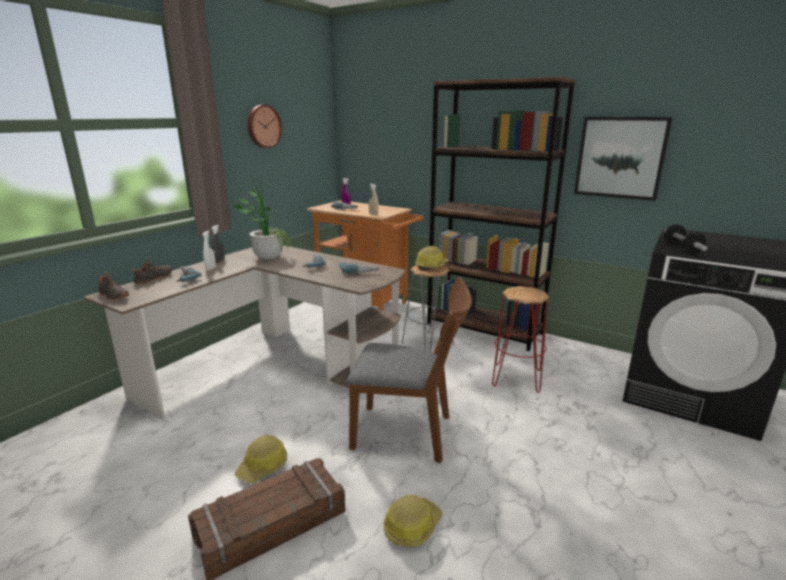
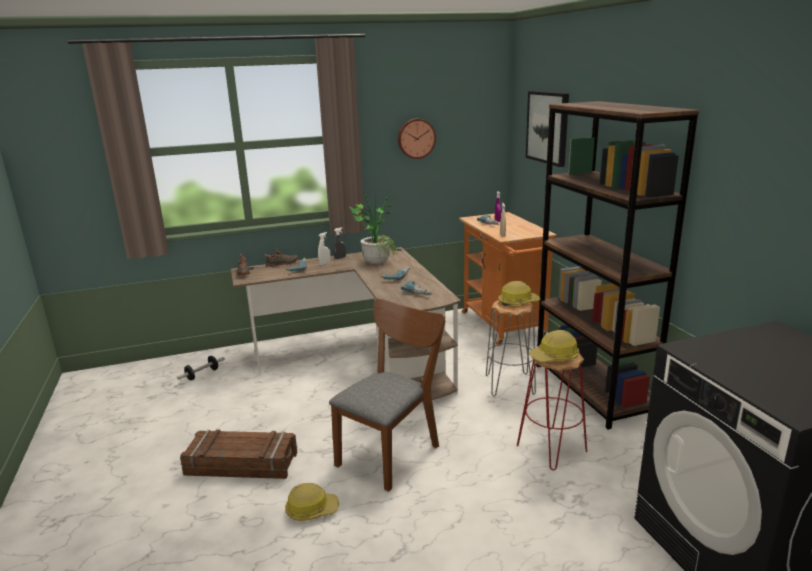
camera: 40 degrees right, 0 degrees up
(263, 466) = (276, 428): hard hat -> hard hat (555, 357)
(410, 433) = (392, 451): brown chair -> brown chair turned 105 degrees counterclockwise
(620, 157) = (740, 216): picture -> picture (548, 127)
(681, 249) = (703, 352): dumbbell -> dumbbell (202, 374)

